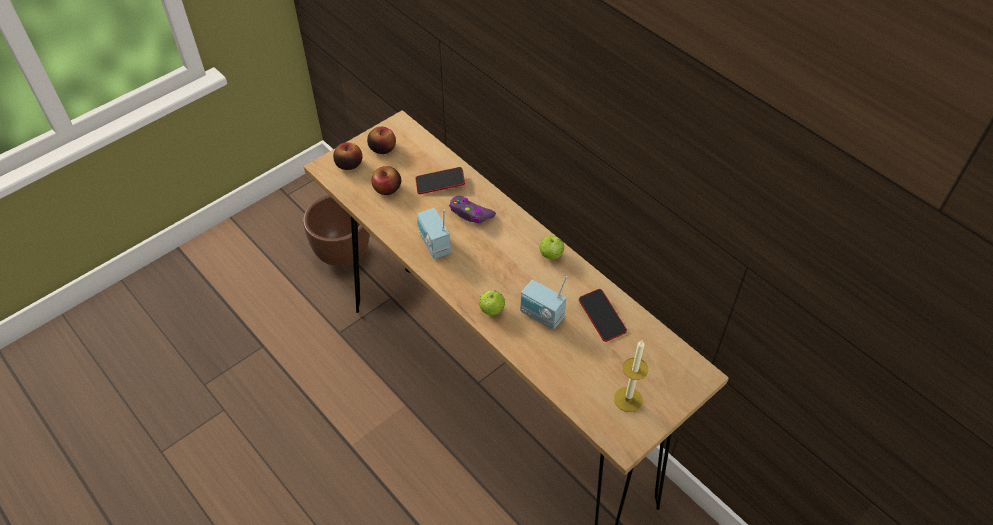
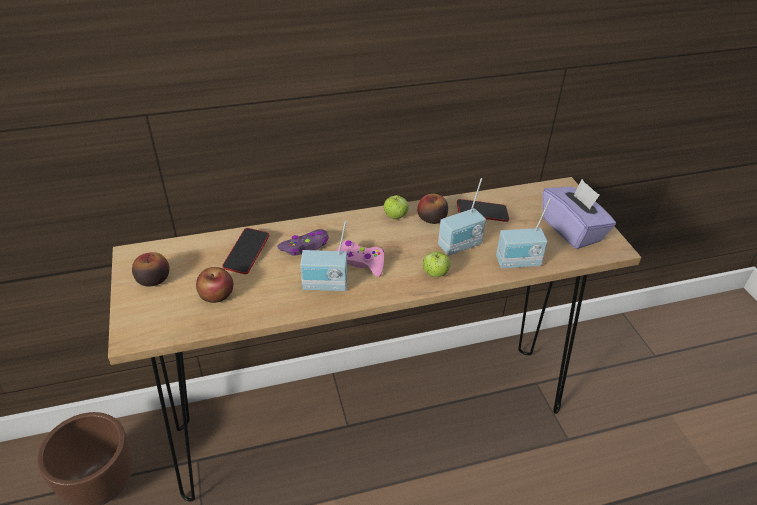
camera: 65 degrees left, 10 degrees down
(349, 164) = (148, 314): apple -> apple (431, 218)
(473, 255) = (359, 263): none -> pink game controller
(546, 367) = (518, 263): none -> radio
(628, 399) = (572, 230): candle -> purple tissue box

